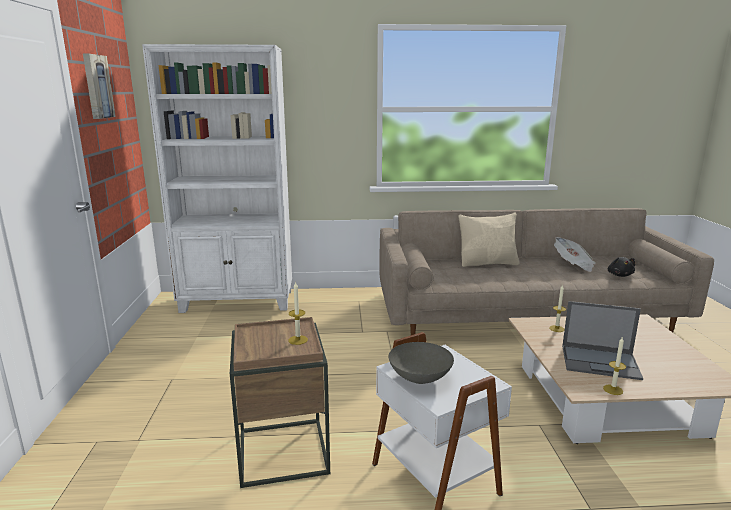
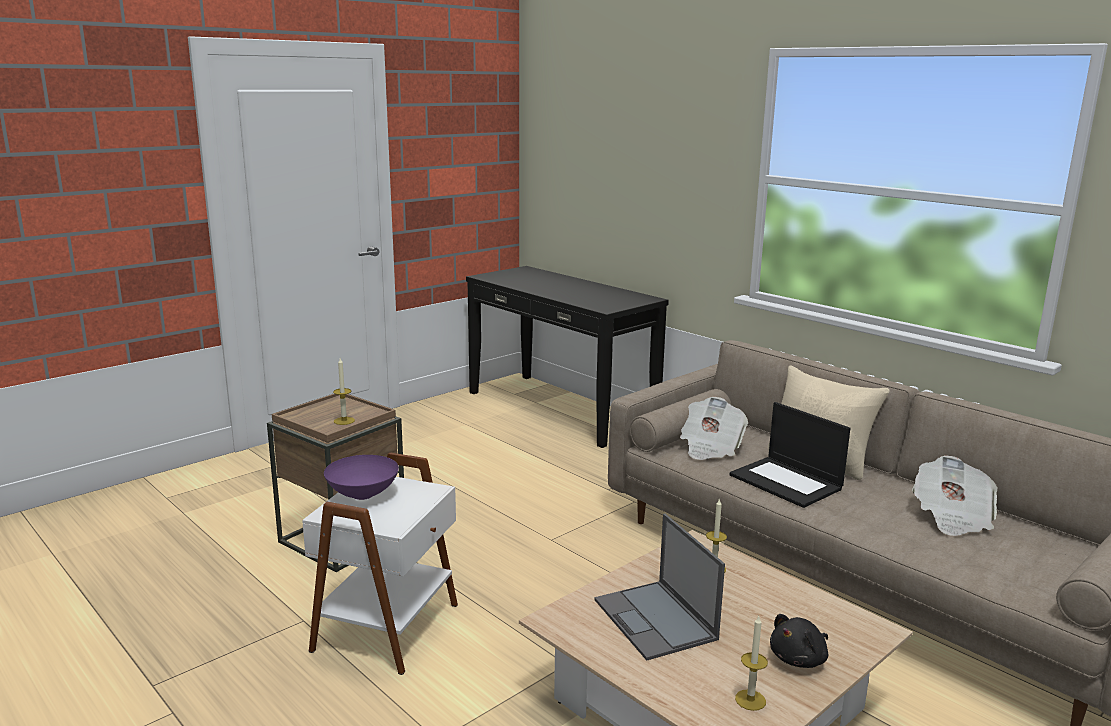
camera: 50 degrees right, 0 degrees up
(97, 86) = (437, 129): picture -> none
(238, 301) = (561, 408): white bookcase -> black console table
(420, 378) = (363, 494): grey bowl -> purple bowl
(442, 275) = (709, 447): none -> newspaper
(505, 276) = (787, 482): none -> laptop
(613, 389) = (586, 642): candle -> candle (750, 700)
(619, 275) = (994, 563): black plush toy -> black plush toy (799, 659)

